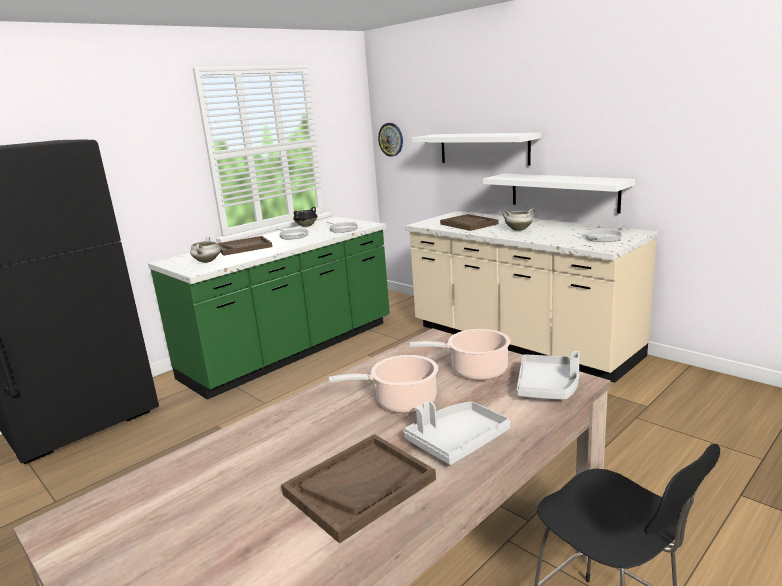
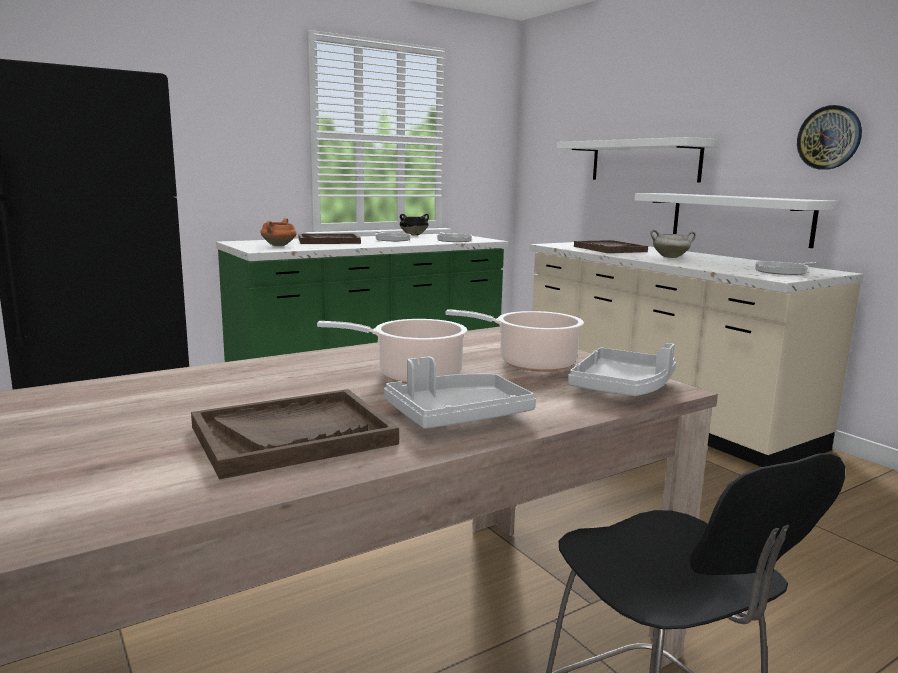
camera: 10 degrees right, 5 degrees down
(207, 261) = (279, 245): white cooking pot -> orange cooking pot
(391, 139) = (536, 151): wall clock -> wall clock (829, 137)

